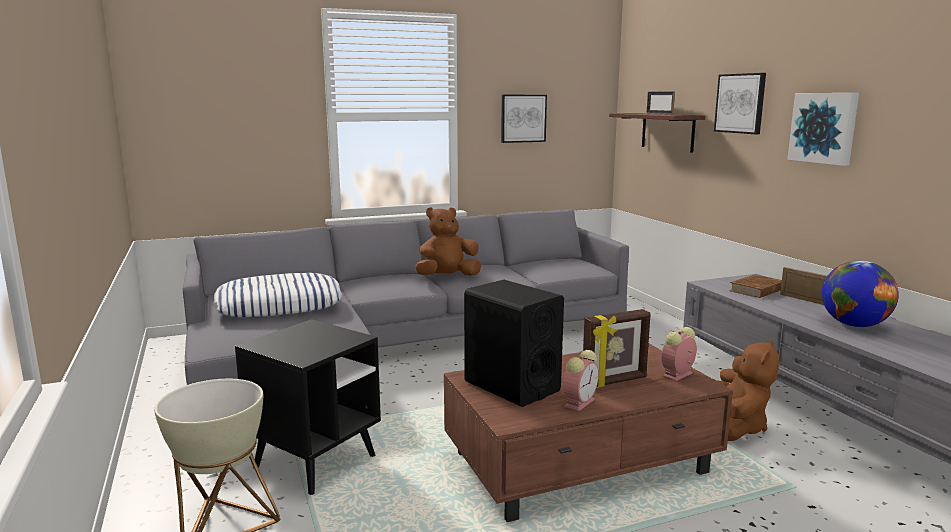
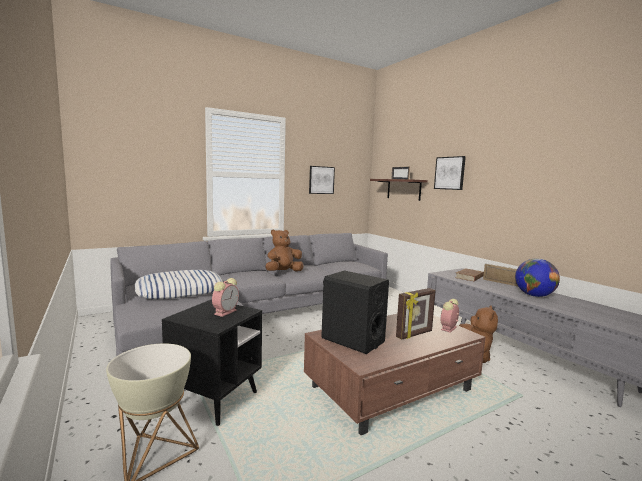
camera: 10 degrees left, 5 degrees down
(579, 402) = (400, 349): alarm clock -> alarm clock (226, 312)
(824, 128) = (502, 185): picture -> none

